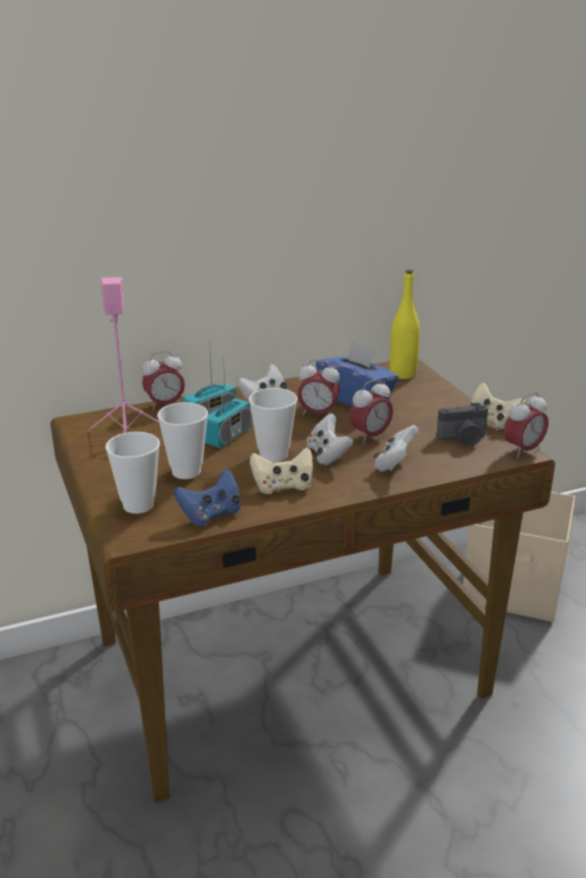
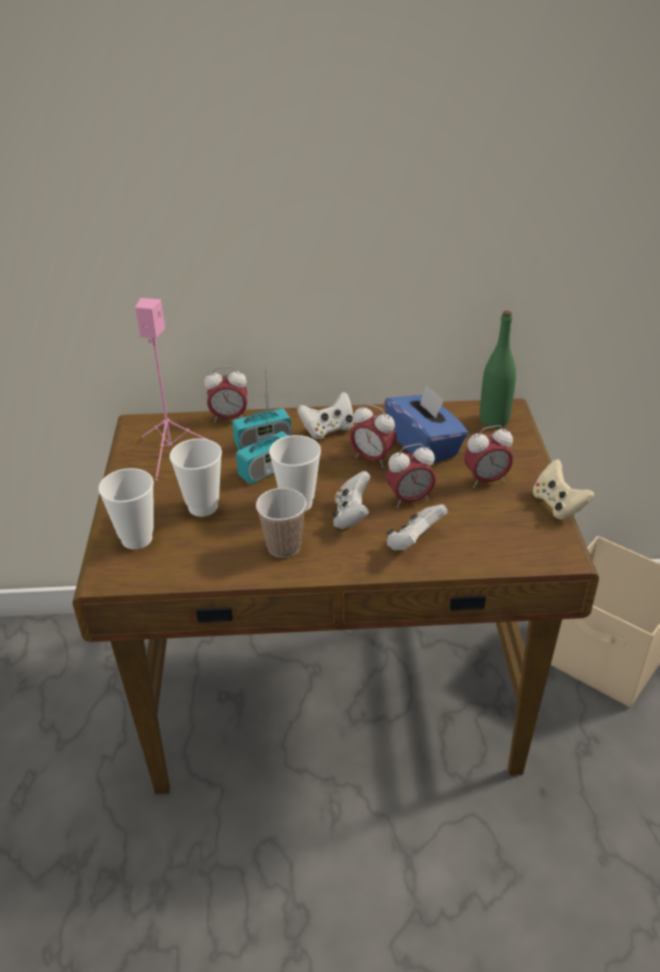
camera: 20 degrees right, 10 degrees up
(211, 515) = (196, 566): blue game controller -> none
(283, 487) = (284, 547): beige game controller -> cup
(402, 374) = (494, 420): yellow bottle -> green bottle
(463, 439) = (509, 523): camera -> none
(522, 450) = (567, 554): alarm clock -> alarm clock (486, 480)

